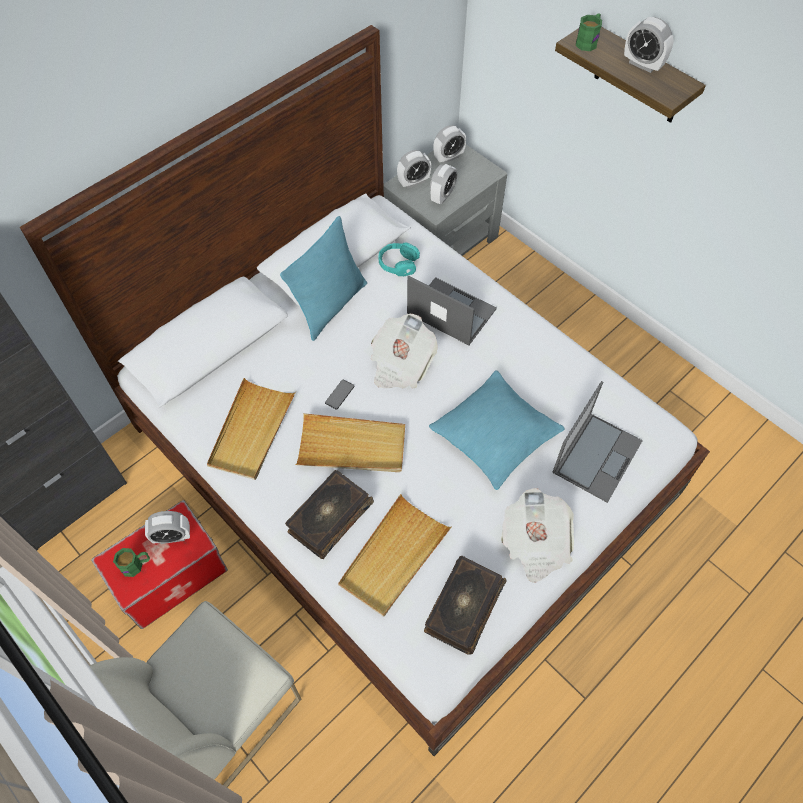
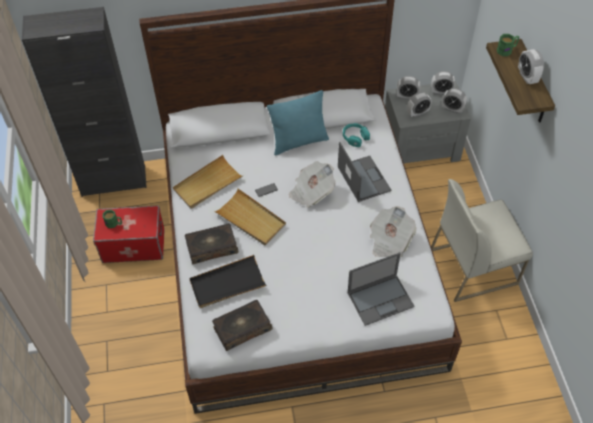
camera: 35 degrees right, 5 degrees down
(172, 536) = (140, 220): alarm clock -> alarm clock (452, 109)
(221, 708) = (111, 323): white chair -> white chair (473, 266)
(393, 557) = (227, 284): beige tray -> black tray
(495, 435) = (332, 256): turquoise pillow -> none
(535, 544) = (306, 322): newspaper -> newspaper (389, 240)

